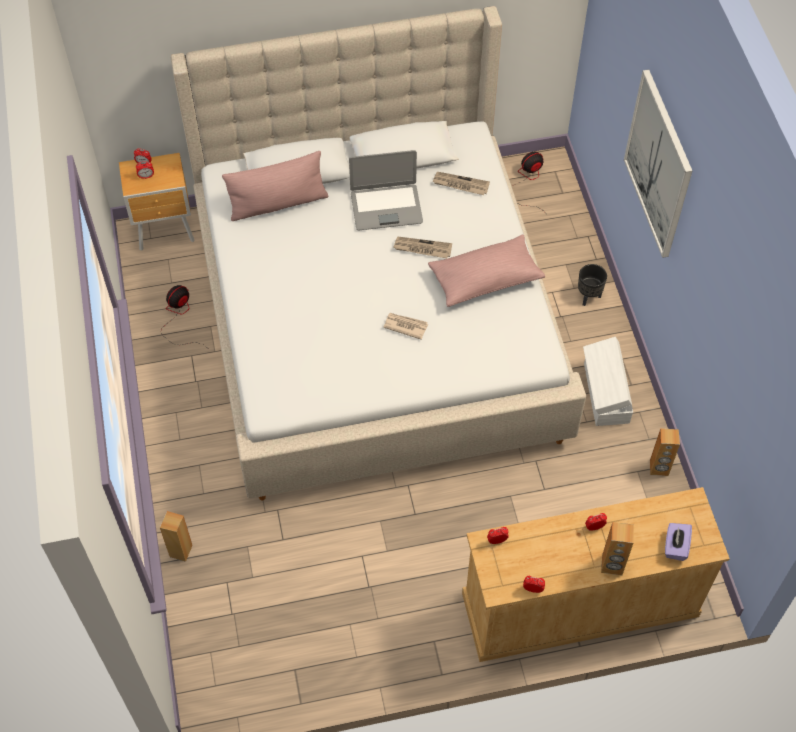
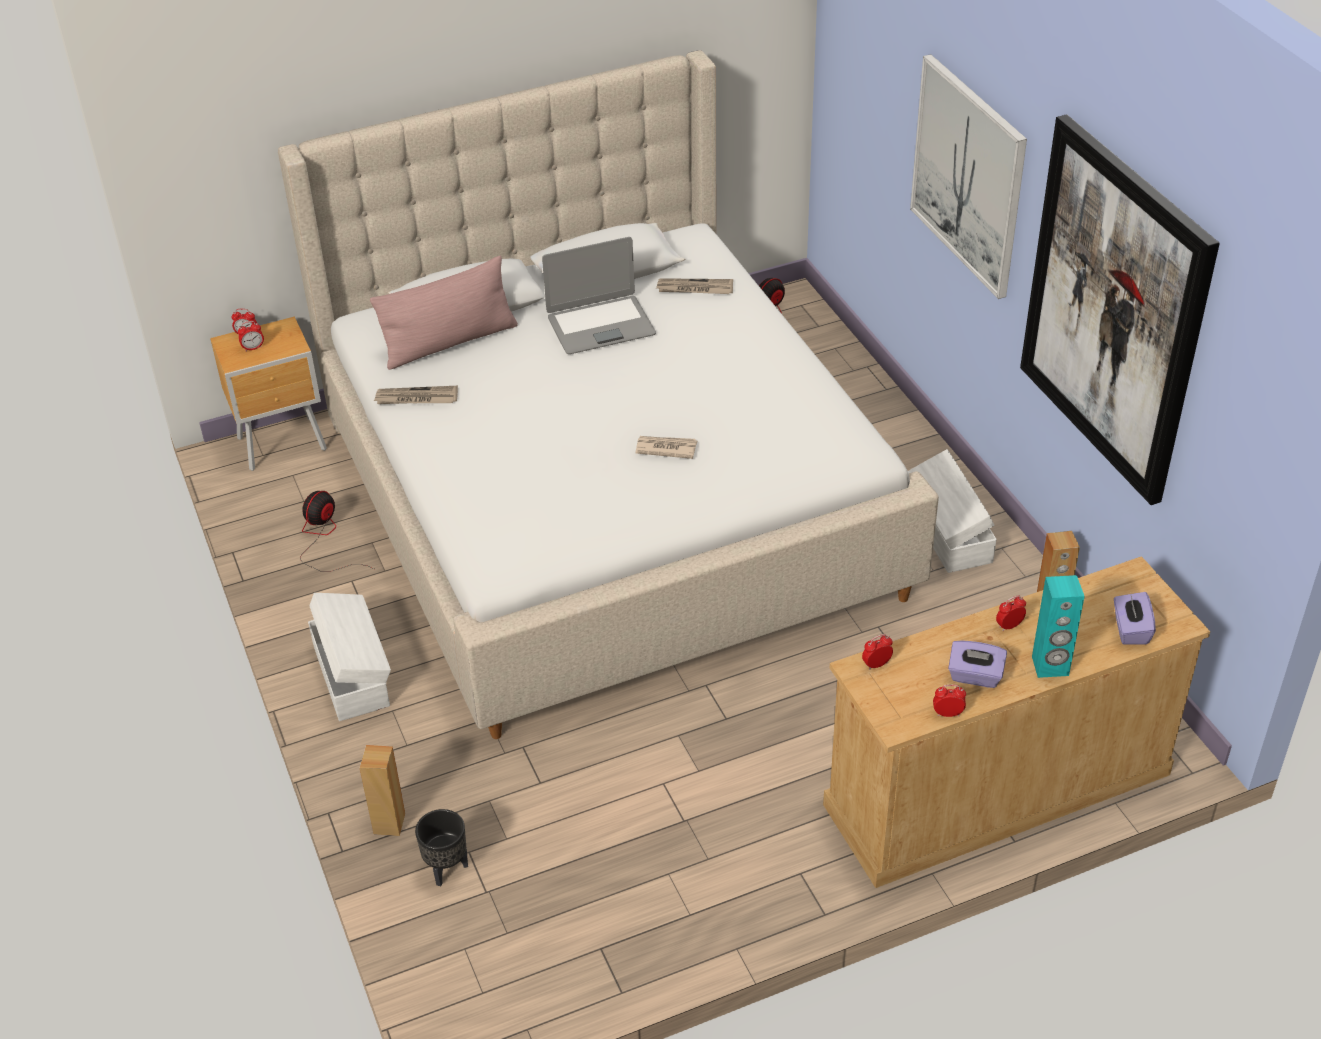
camera: 10 degrees left, 15 degrees down
(178, 431) = (352, 674): none -> white storage box
(422, 248) = (663, 362): newspaper -> newspaper (416, 398)
(485, 279) = (760, 382): pink pillow -> none
(559, 563) = (975, 676): none -> purple tissue box
(589, 297) = (890, 431): black planter -> black planter (447, 869)
(612, 565) = (1050, 666): brown speaker -> turquoise speaker
(722, 316) = (1114, 310): none -> picture

